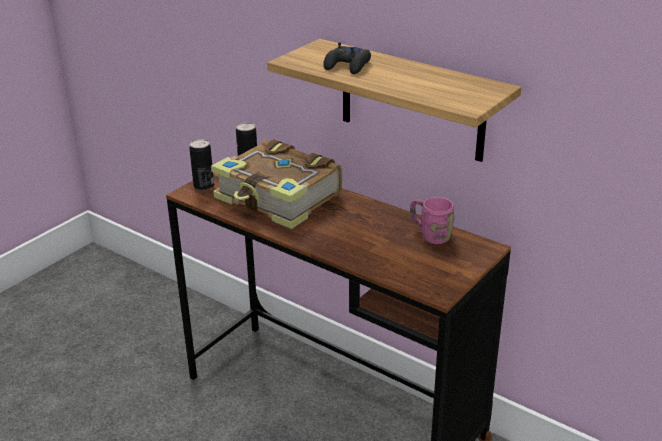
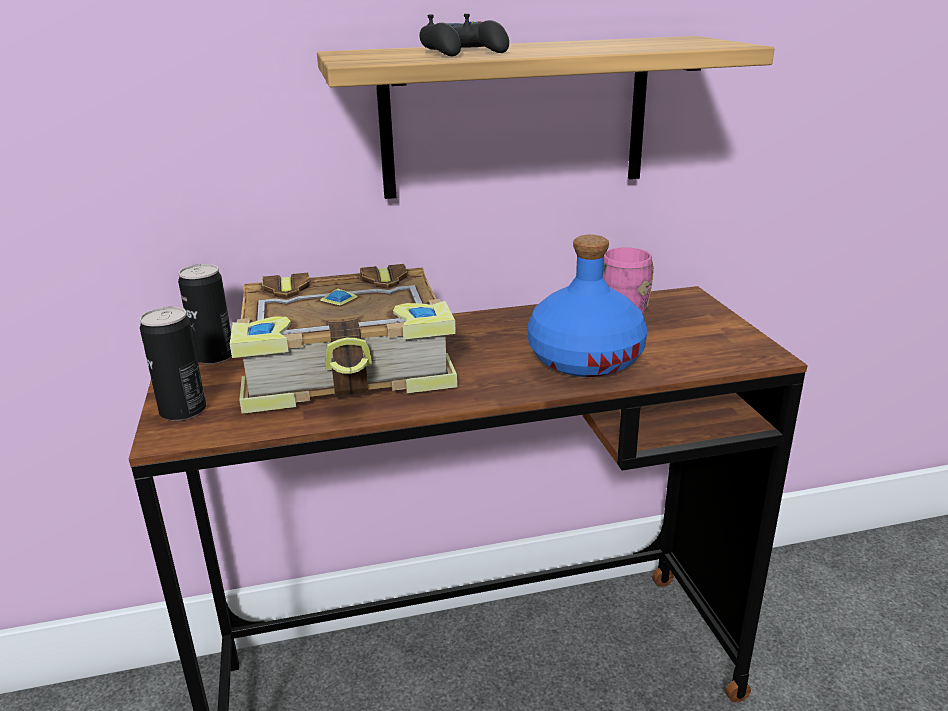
camera: 50 degrees left, 5 degrees down
(364, 247) = (584, 358): none -> blue bottle

